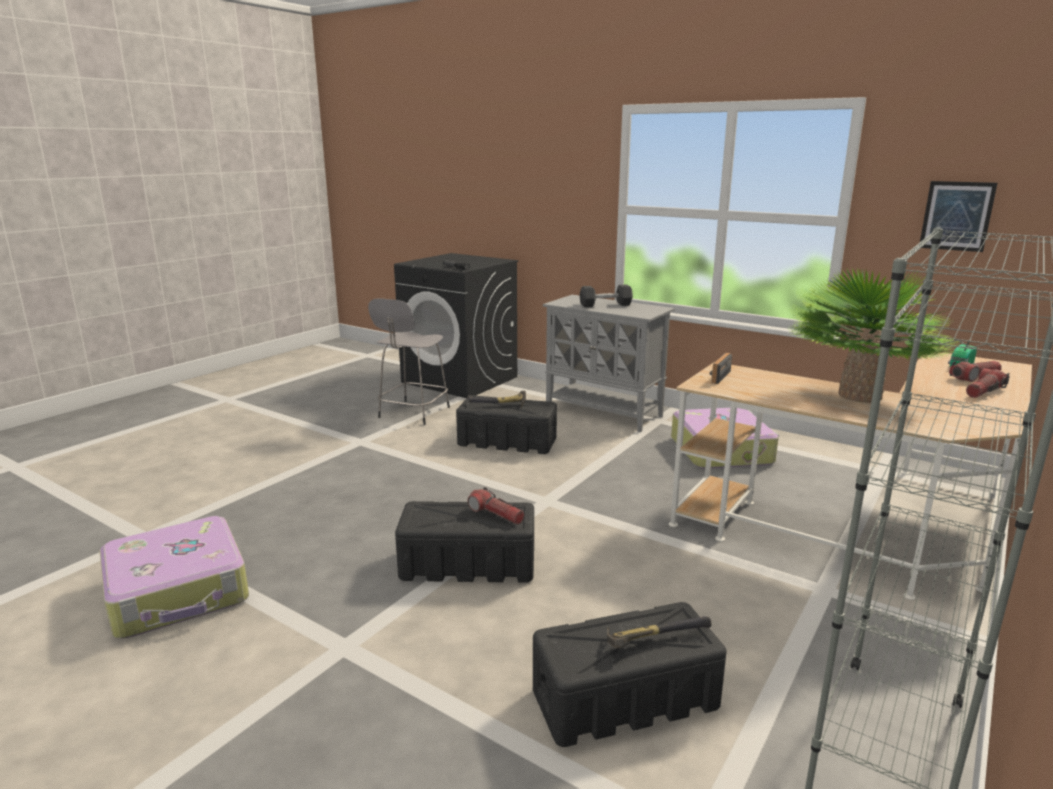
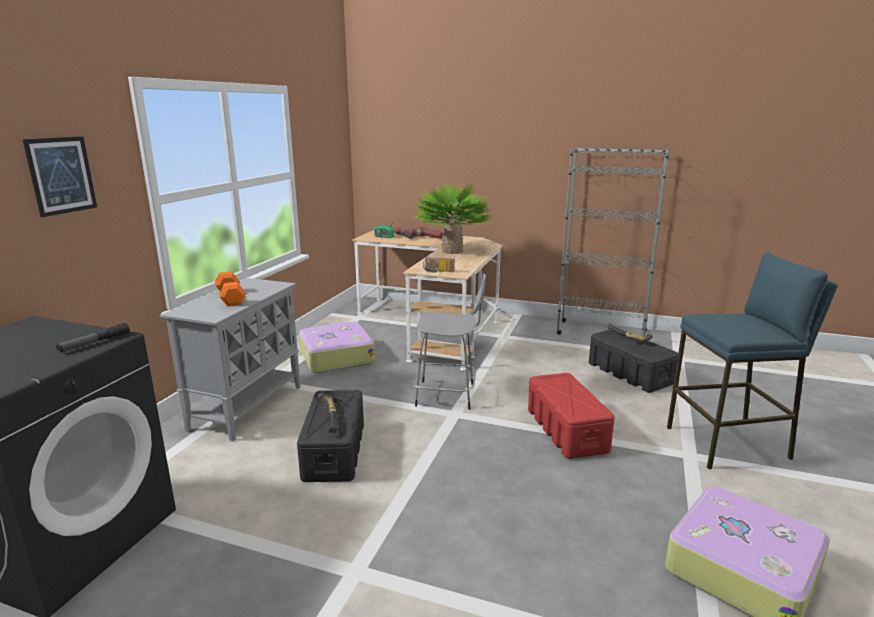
camera: 105 degrees left, 0 degrees up
(335, 706) = (728, 443): none -> blue stool
(413, 413) = (235, 551): grey stool -> grey stool (448, 395)
(467, 564) = (566, 430): black storage box -> red storage box
(496, 514) = (558, 384): flashlight -> none
(605, 305) = (231, 298): grey dumbbell -> orange dumbbell
(956, 216) = (326, 161): picture -> picture (61, 175)

